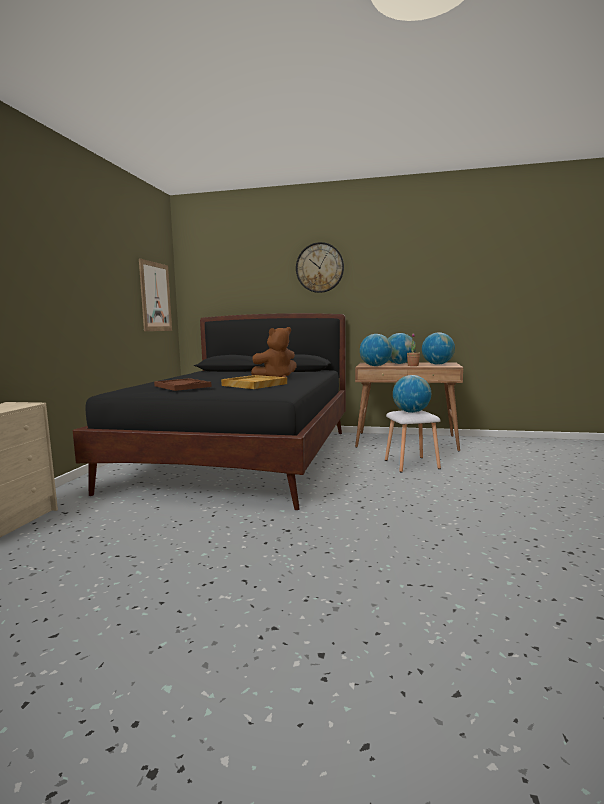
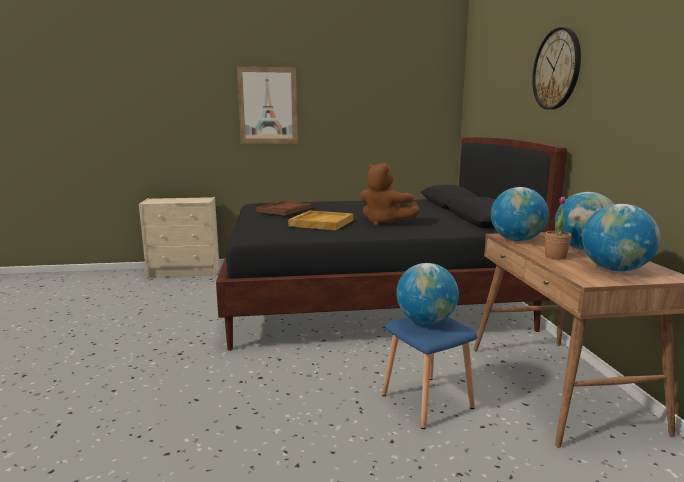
camera: 70 degrees right, 5 degrees up
(155, 297) = (416, 114): picture -> picture (268, 106)
(411, 464) = (425, 400): white stool -> blue stool

